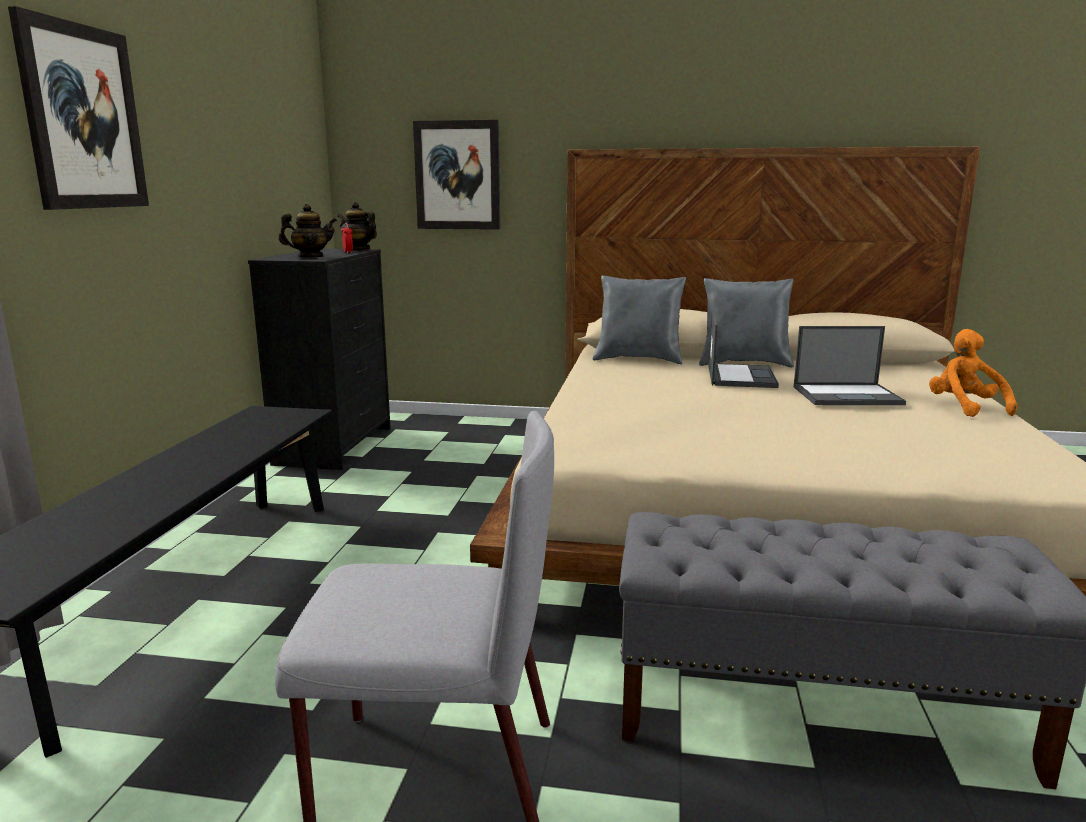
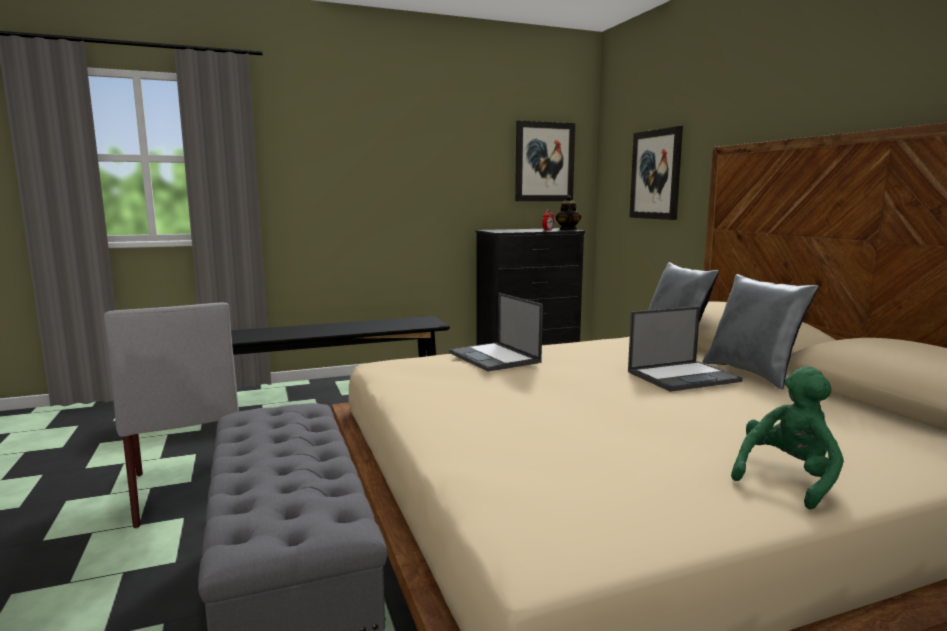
camera: 60 degrees right, 5 degrees down
(83, 118) = (348, 149): picture -> picture (544, 162)
(310, 257) = (507, 231): teapot -> none
(848, 395) = (700, 417): laptop -> laptop (495, 357)
(964, 408) = (787, 479): orange plush toy -> green plush toy

